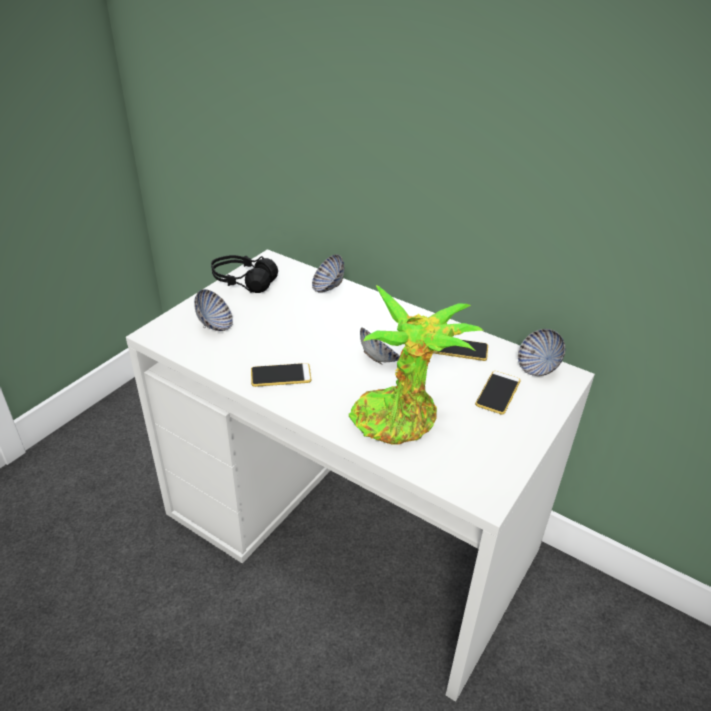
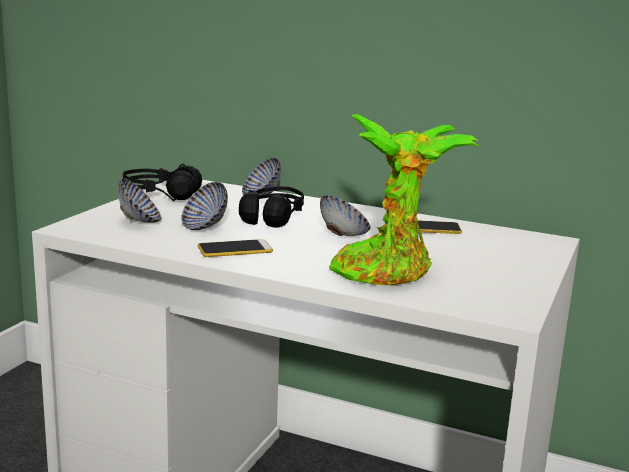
camera: 10 degrees left, 20 degrees down
(327, 325) = (273, 218): none -> black headphones
(498, 393) = (486, 252): phone -> none
(537, 367) = (518, 236): bowl -> bowl (204, 227)

